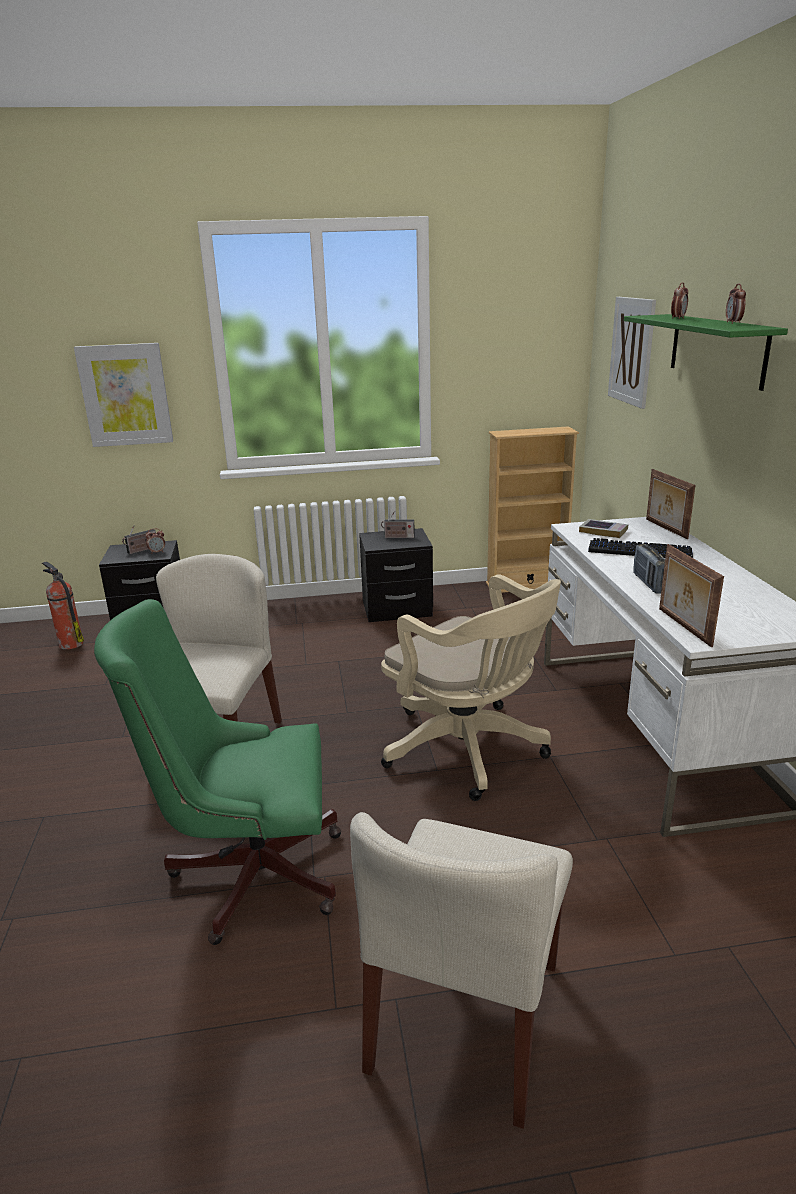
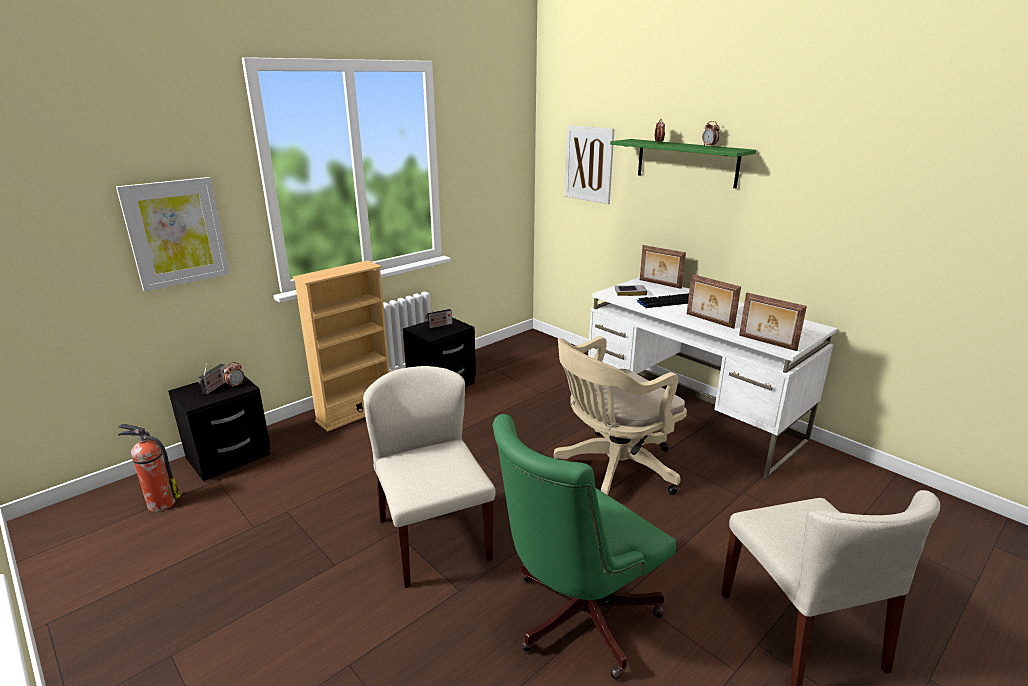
camera: 35 degrees left, 0 degrees up
(470, 751) = (612, 470): beige office chair -> beige office chair turned 135 degrees clockwise
(526, 585) = (511, 343): beige bookcase -> beige bookcase (355, 413)
(649, 583) = (709, 321): radio -> picture frame

